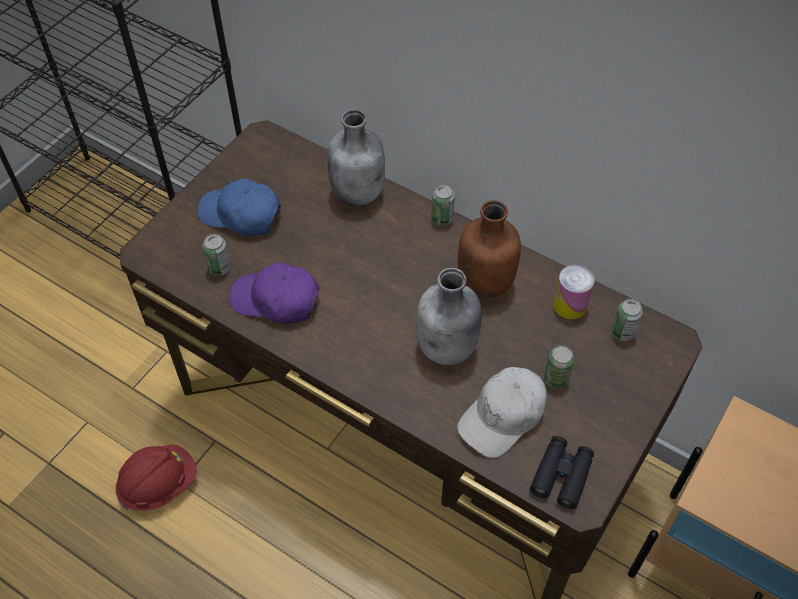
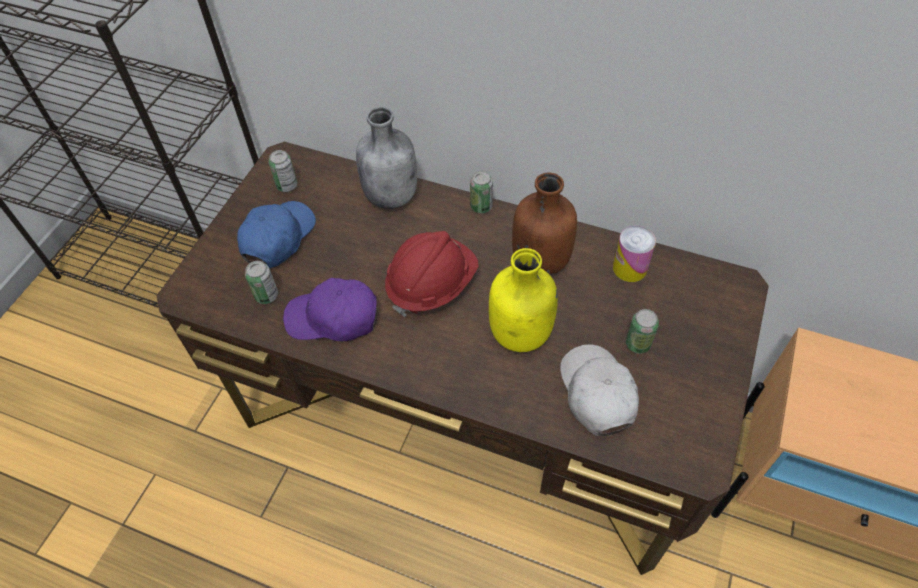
camera: 10 degrees left, 0 degrees up
(159, 484) = (240, 523): red hard hat -> red hard hat (431, 285)
(241, 215) = (277, 238): blue cap -> blue cap turned 105 degrees clockwise
(448, 348) = (521, 334): grey bottle -> yellow bottle
(503, 416) = (597, 394): white cap -> white cap turned 135 degrees clockwise
(561, 475) = (673, 443): black binoculars -> none
(622, 332) = (688, 285): can -> can (287, 185)

